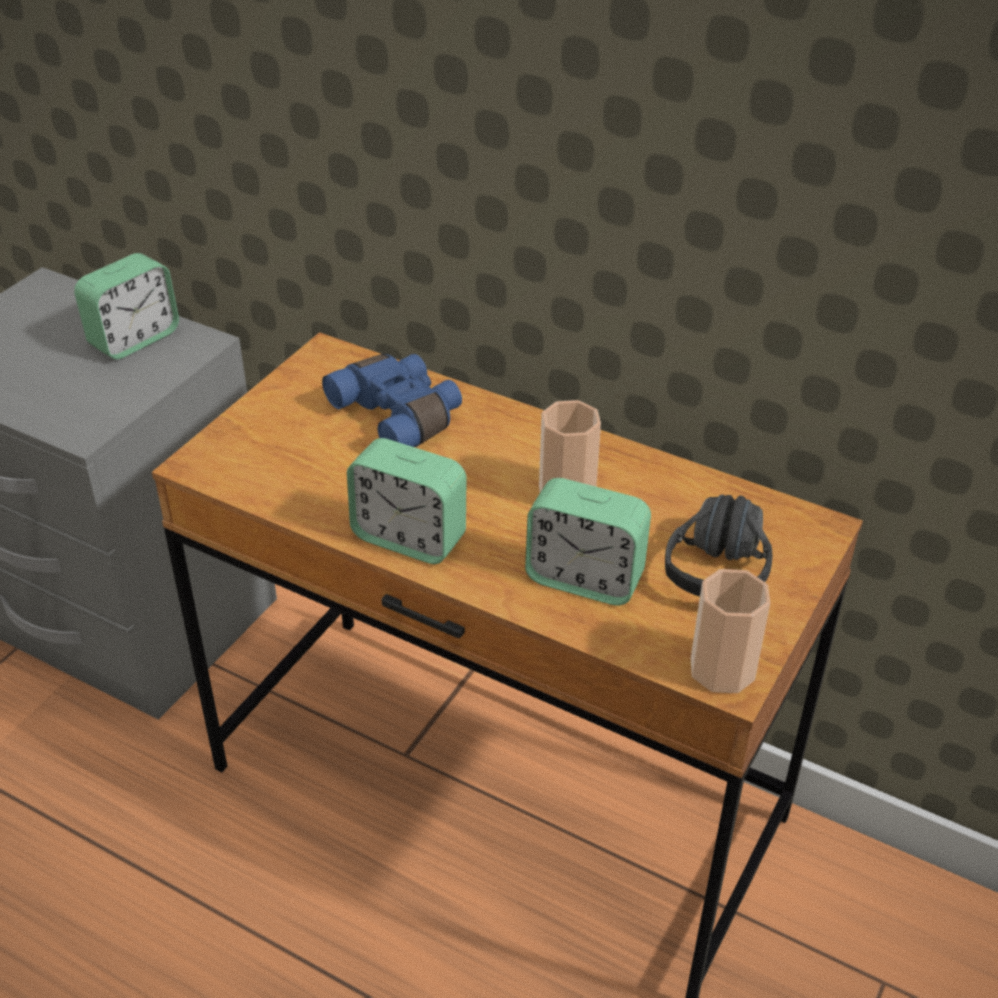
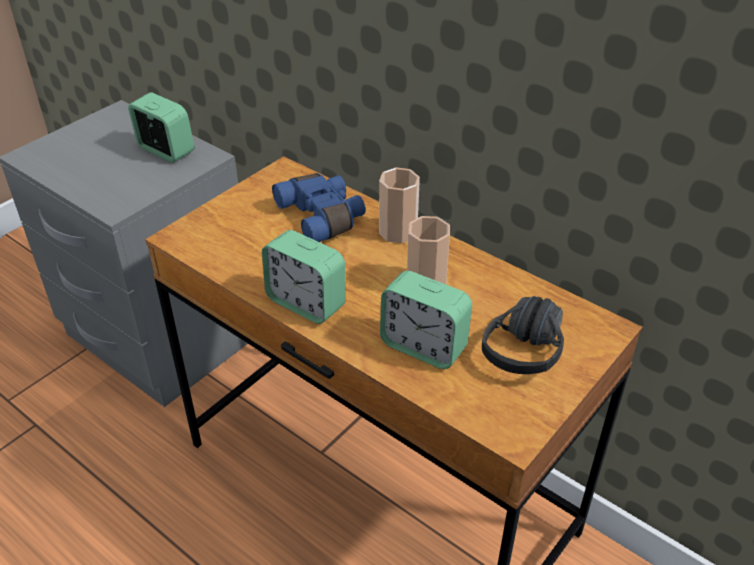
camera: 10 degrees right, 0 degrees up
(134, 339) = (165, 151): alarm clock -> alarm clock turned 105 degrees counterclockwise
(722, 669) = (509, 426): cup -> cup (398, 232)

